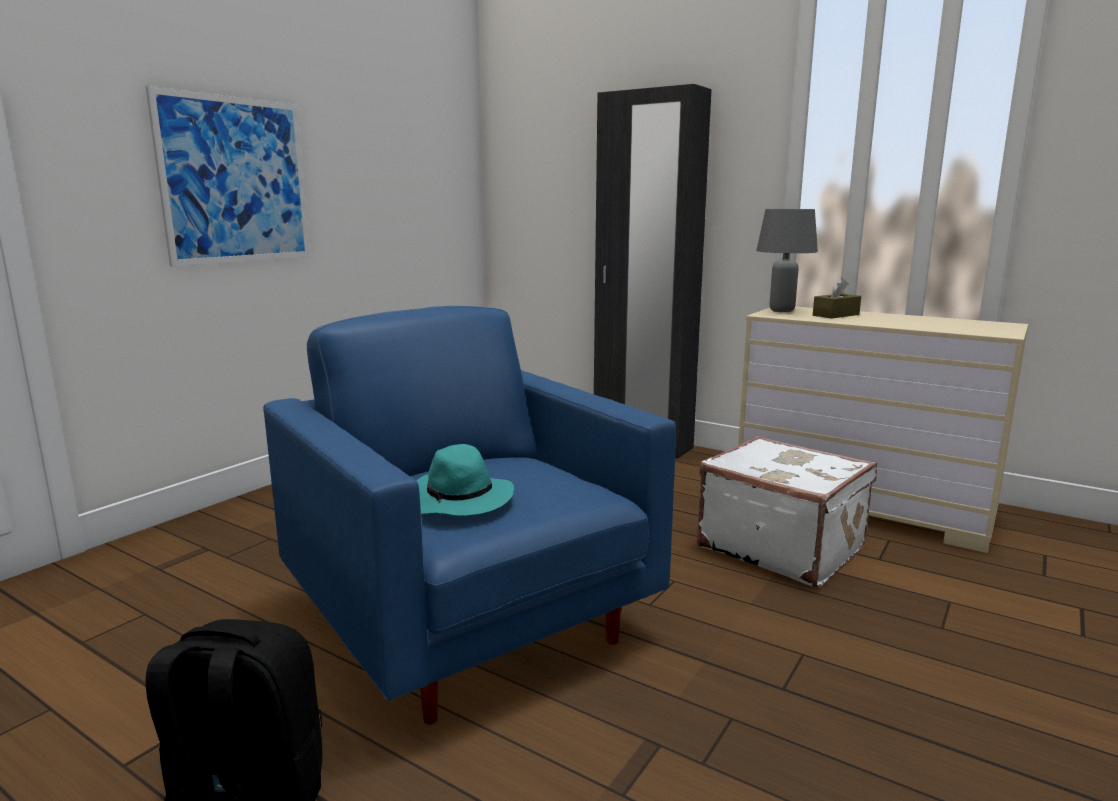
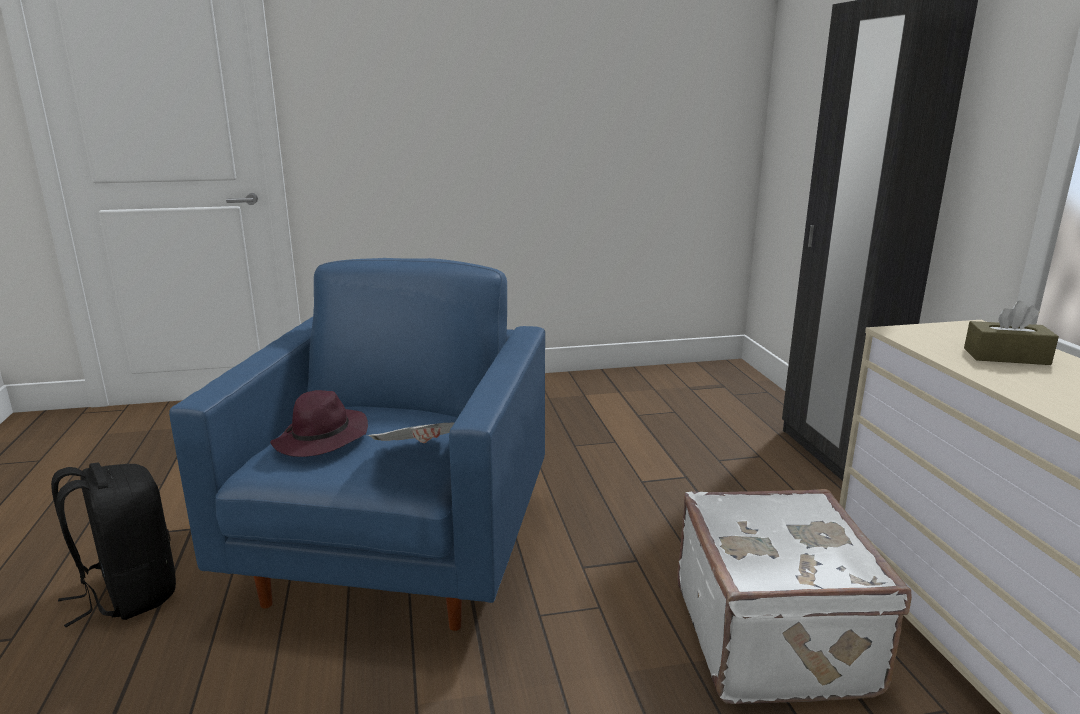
camera: 45 degrees right, 5 degrees up
(236, 181) = (452, 116): picture -> none
(461, 500) = (322, 440): turquoise hat -> purple hat
(580, 480) = (425, 459): none -> newspaper
(782, 311) = (946, 331): grey table lamp -> none

